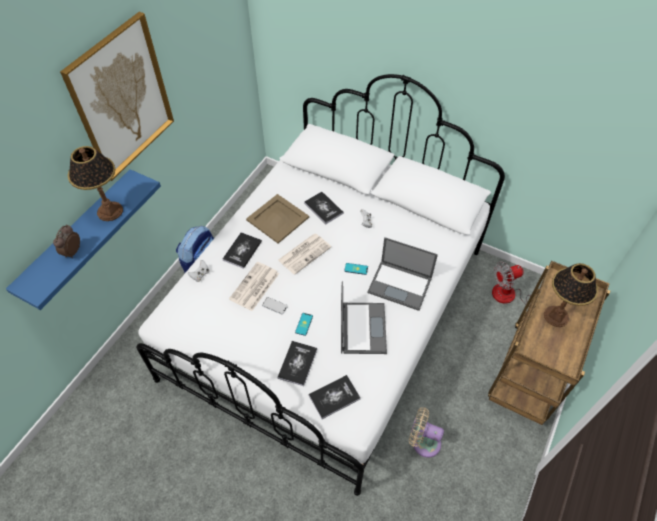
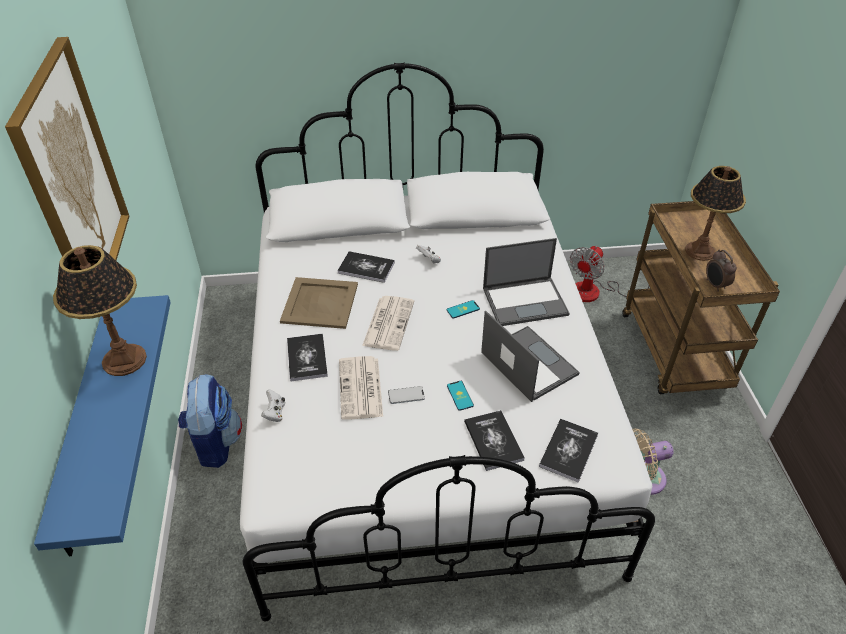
camera: 35 degrees left, 10 degrees down
(72, 252) = (110, 436): alarm clock -> alarm clock (715, 285)

